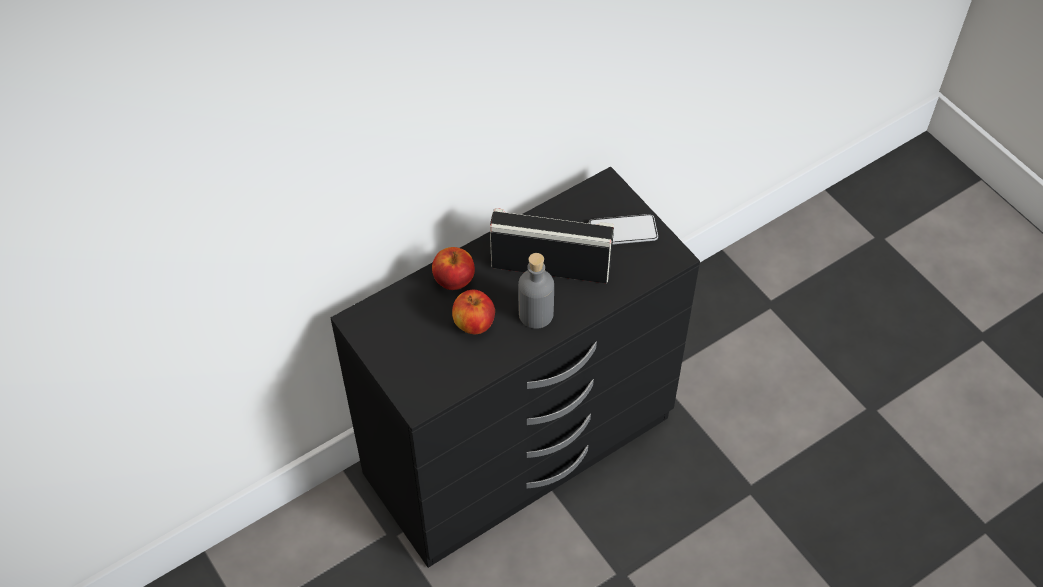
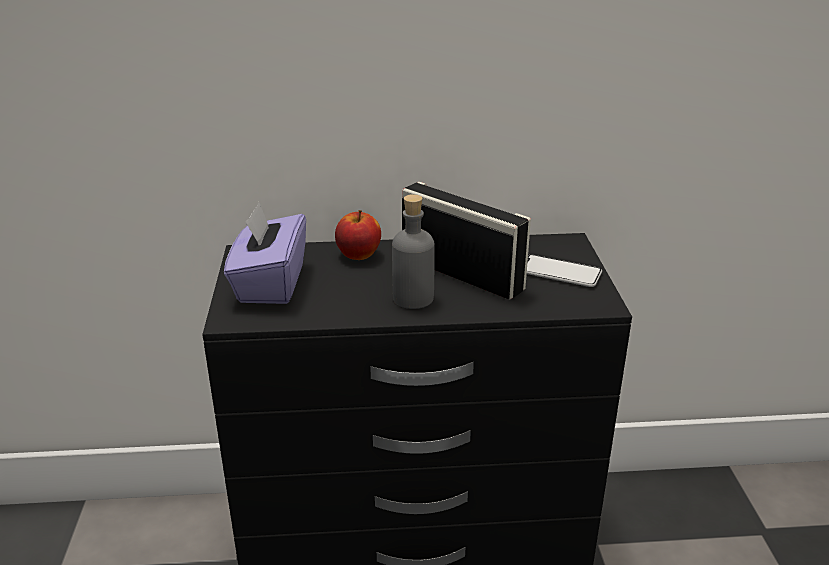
camera: 30 degrees right, 25 degrees down
(413, 349) = (270, 283): none -> purple tissue box
(474, 324) = (345, 286): apple -> none

